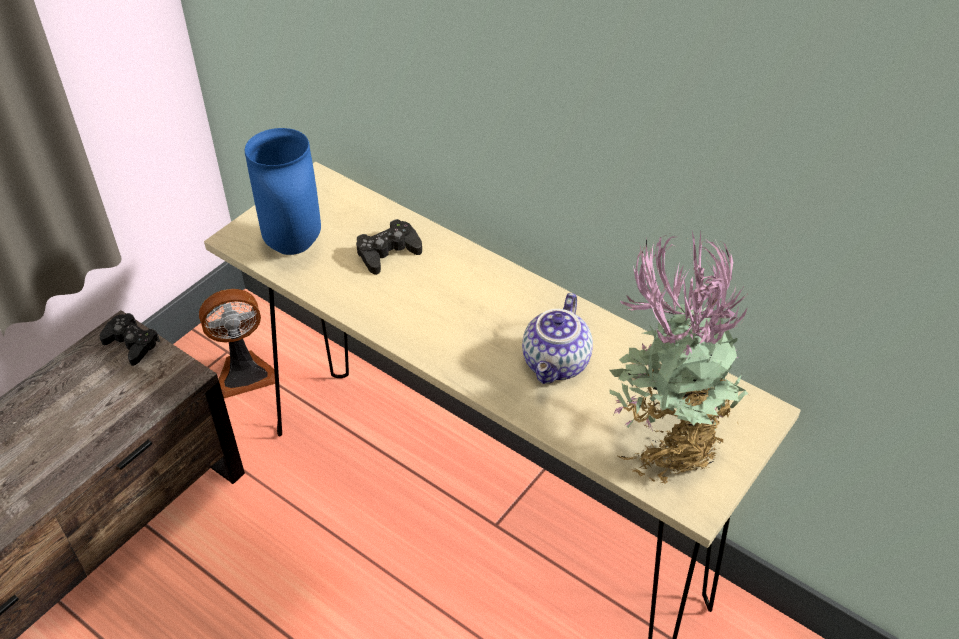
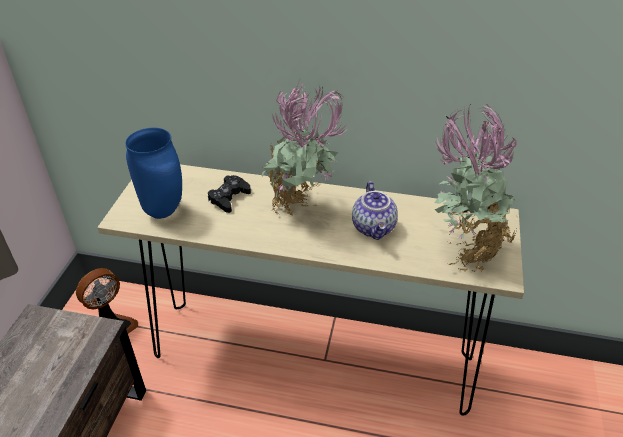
camera: 25 degrees left, 5 degrees down
(132, 343) = (49, 322): black game controller -> none
(474, 300) = (302, 208): none -> potted plant

